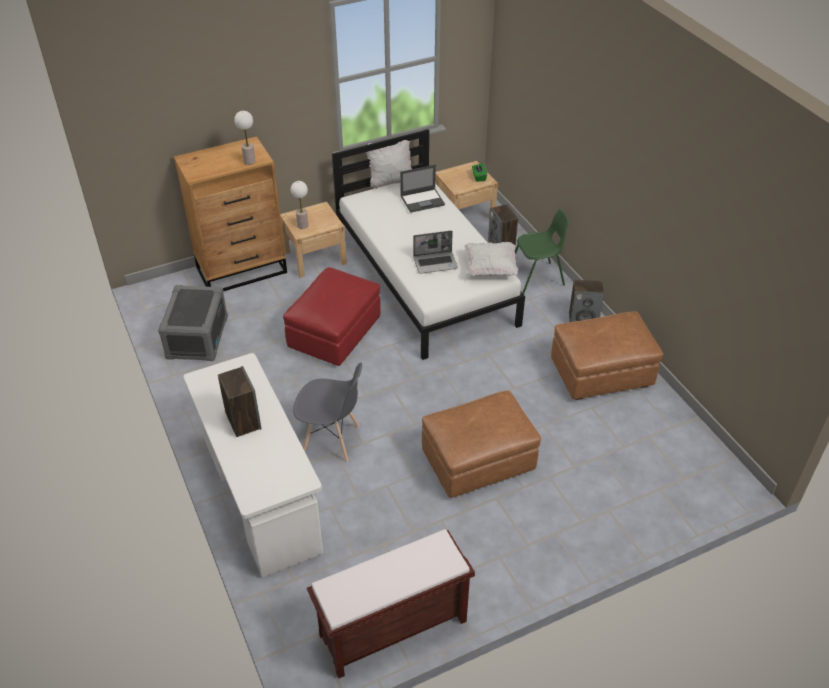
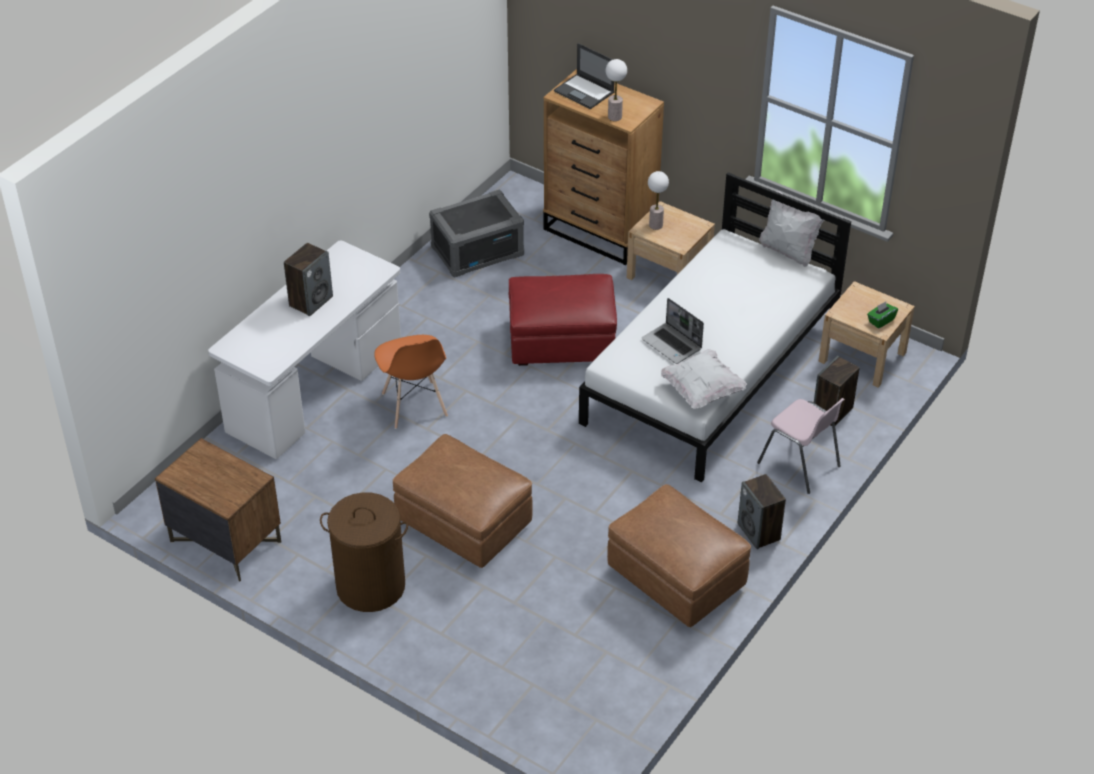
camera: 60 degrees right, 0 degrees up
(331, 440) = (414, 405): grey chair -> orange chair
(392, 629) = (225, 541): brown bench -> brown nightstand
(423, 200) = (774, 290): laptop -> laptop (585, 92)
(507, 546) = (370, 586): none -> brown laundry basket
(537, 278) = (799, 465): green chair -> pink chair

